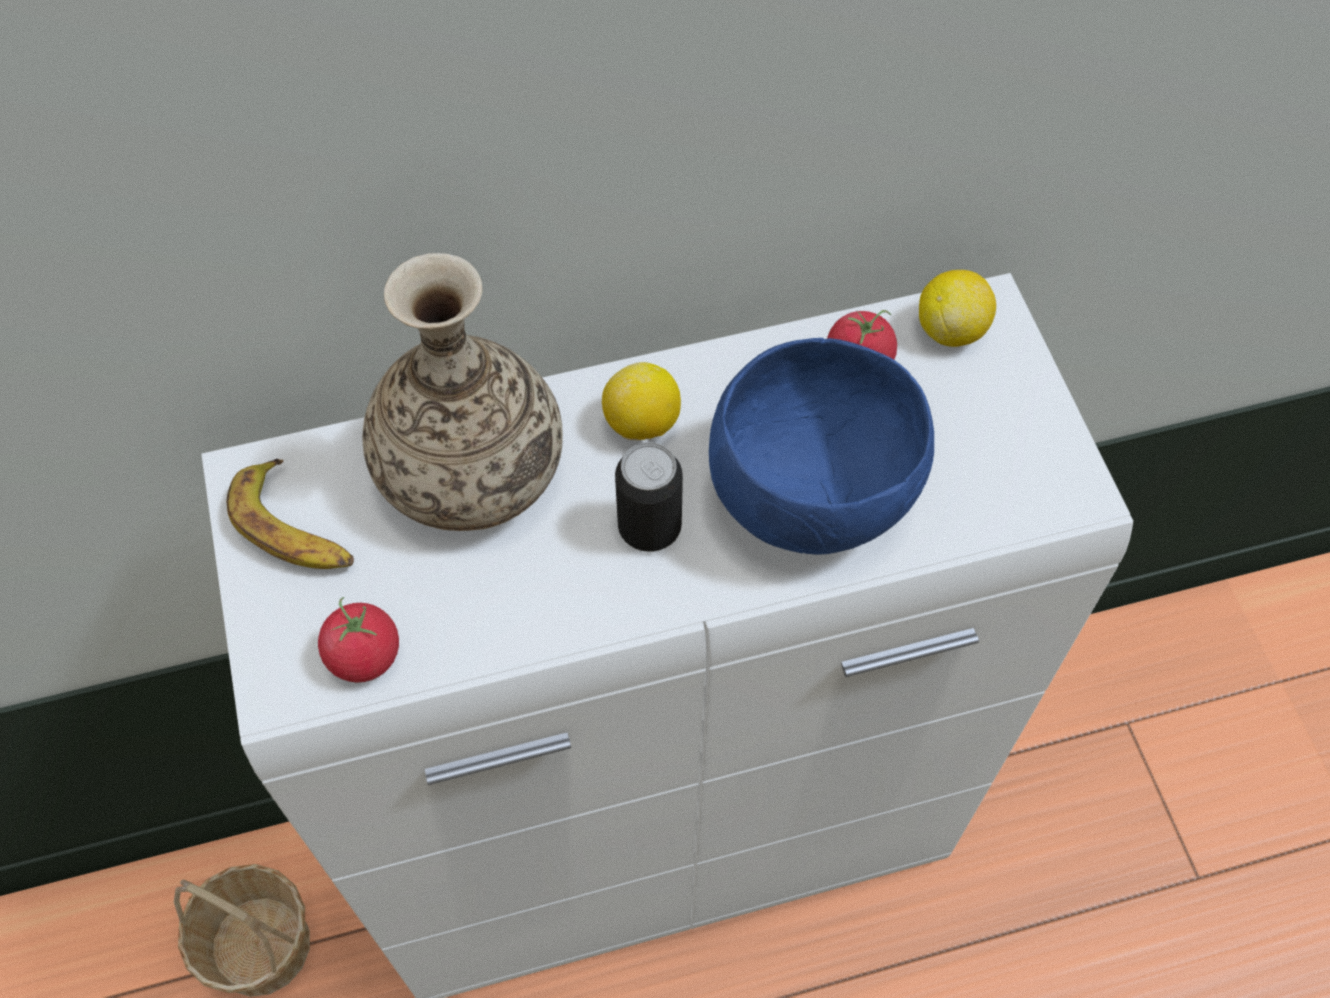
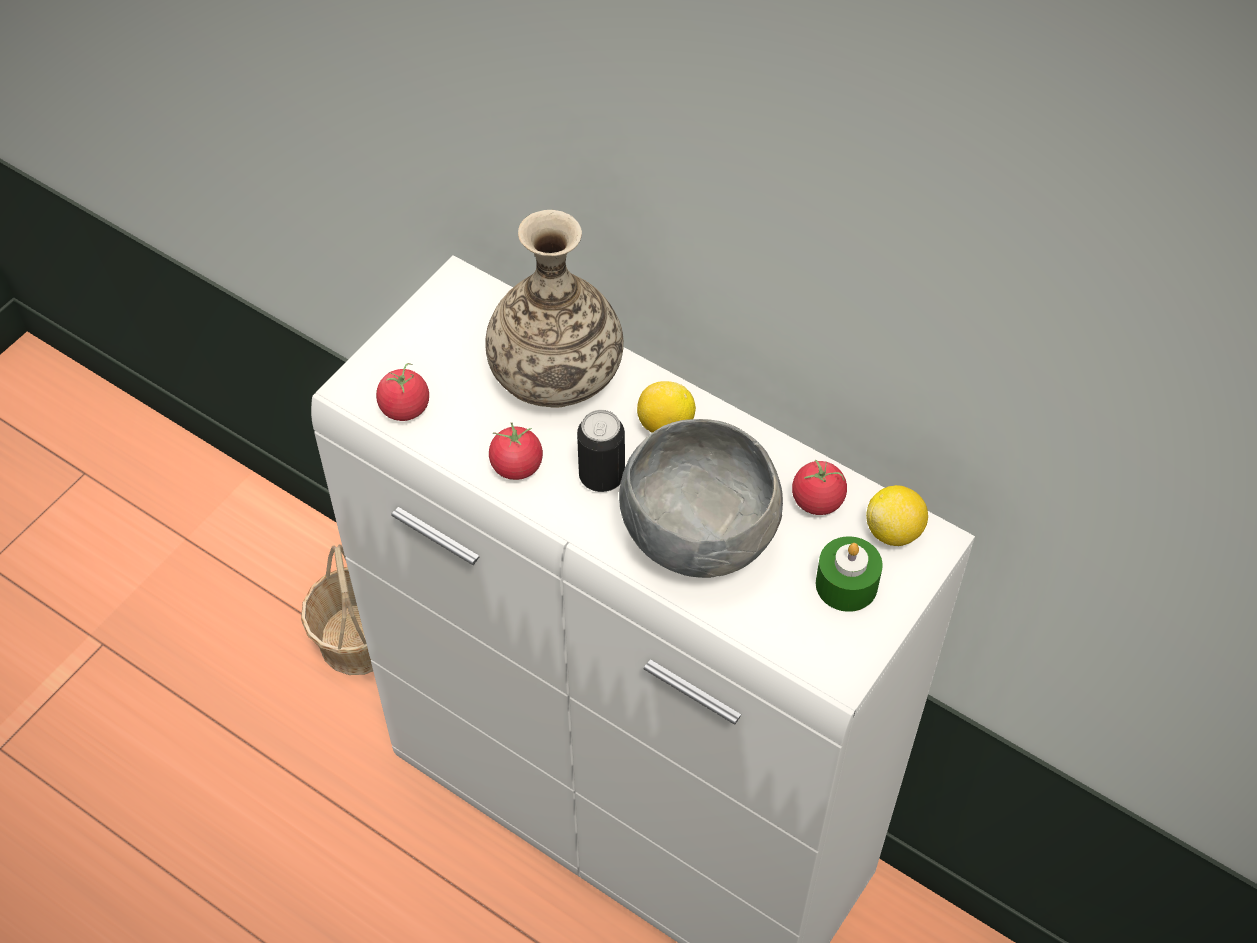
camera: 50 degrees right, 5 degrees down
(295, 529) = (447, 325): banana -> none
(557, 599) = (516, 466): none -> tomato
(809, 496) = (697, 537): blue bowl -> grey bowl
(979, 412) = (846, 584): none -> green candle

